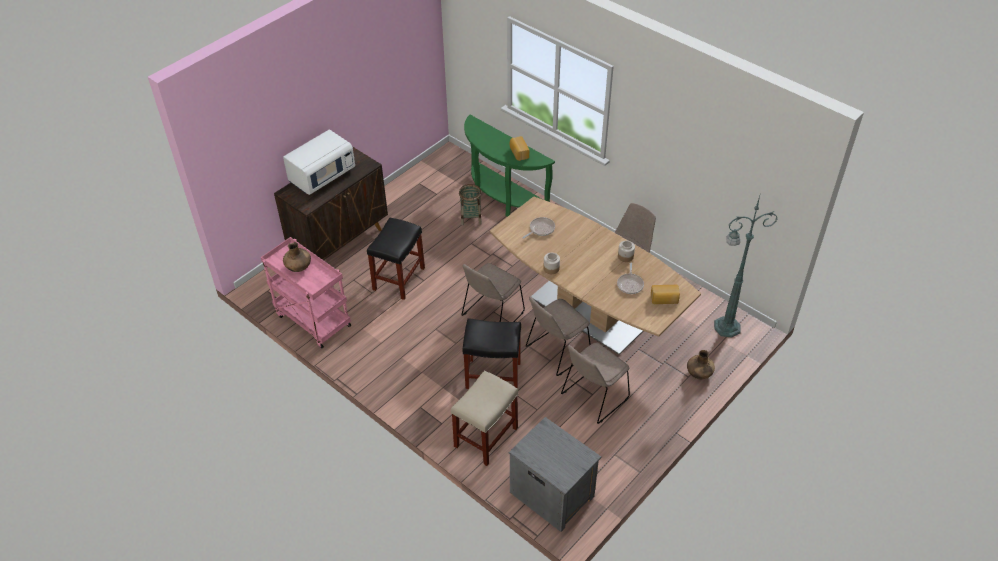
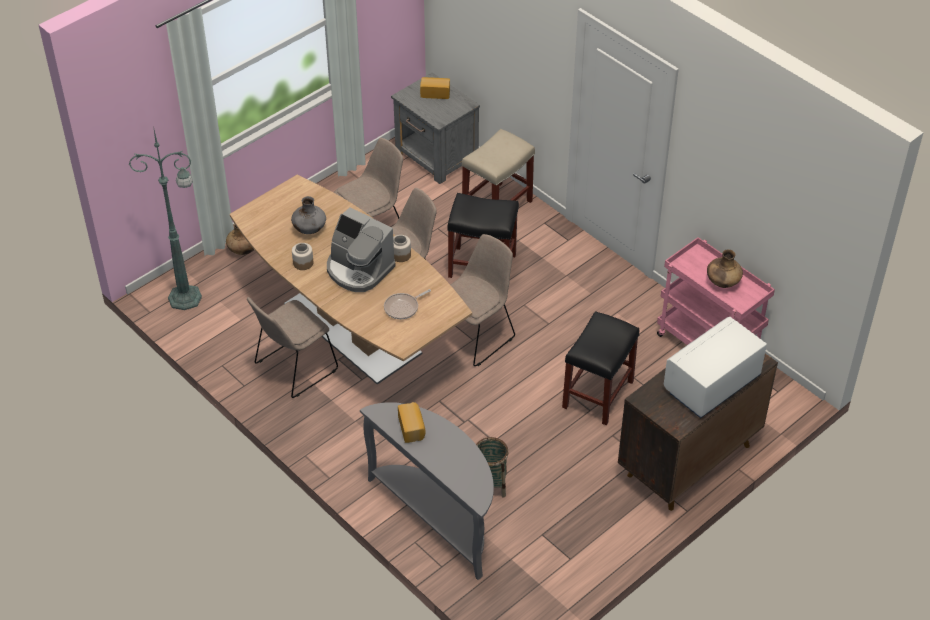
camera: 175 degrees left, 0 degrees up
(501, 198) = (438, 516): green console table -> grey console table
(581, 254) = (358, 269): none -> coffee machine
(630, 284) = (309, 229): frying pan -> grey vase
(664, 300) = (275, 209): bread -> bread (435, 93)

